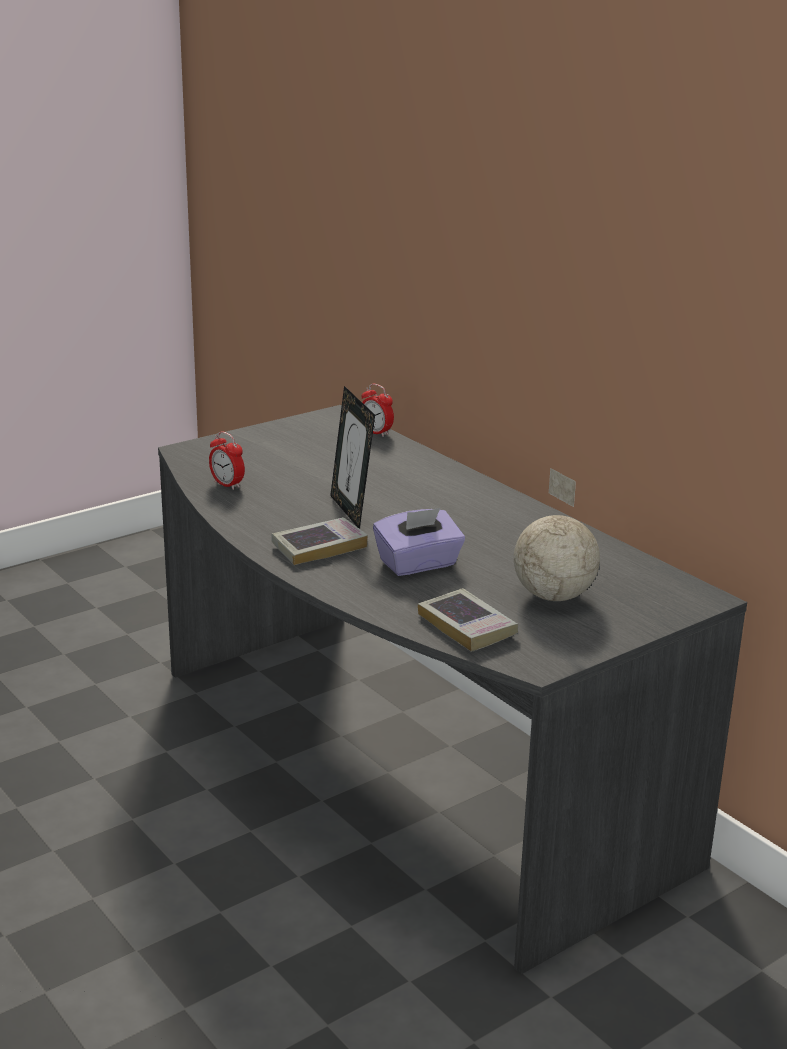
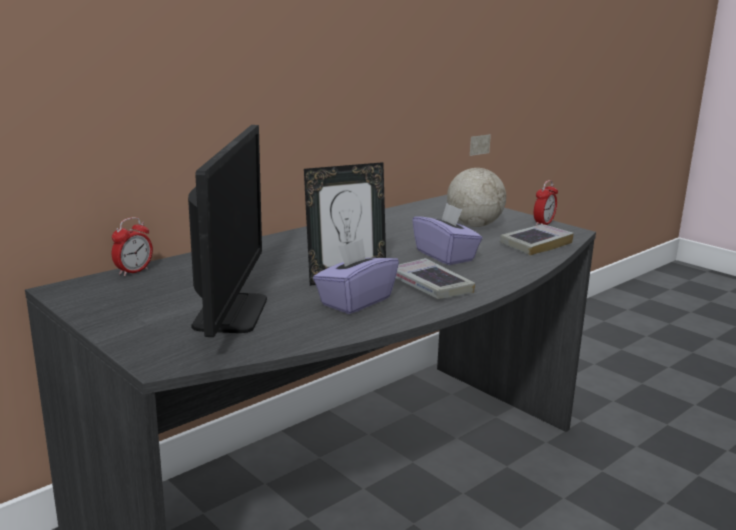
camera: 95 degrees left, 5 degrees down
(227, 485) = (285, 330): alarm clock -> alarm clock (543, 224)
(270, 467) = (230, 313): none -> monitor
(285, 512) = (355, 301): none -> purple tissue box

